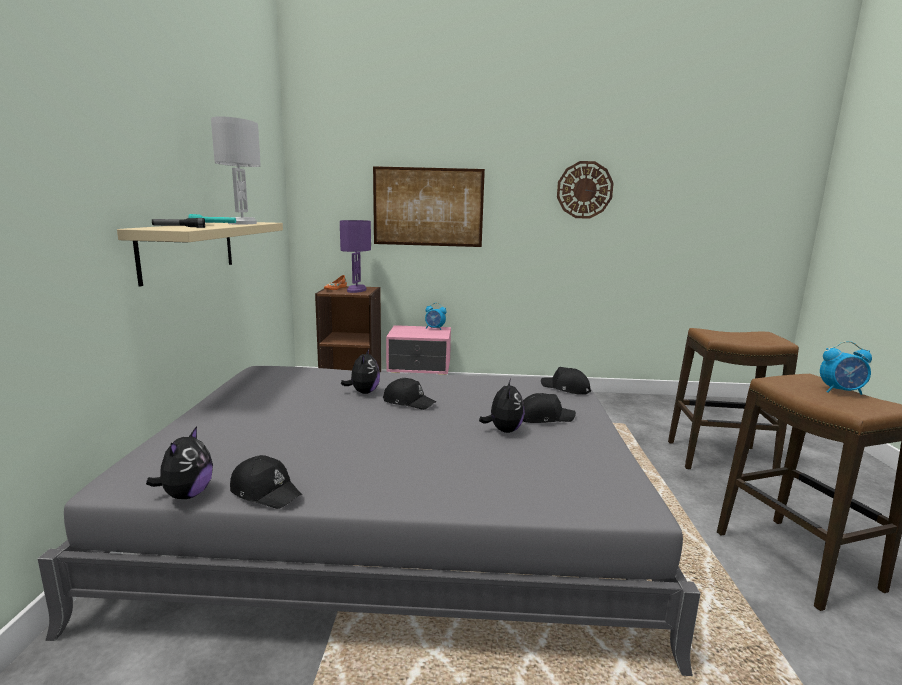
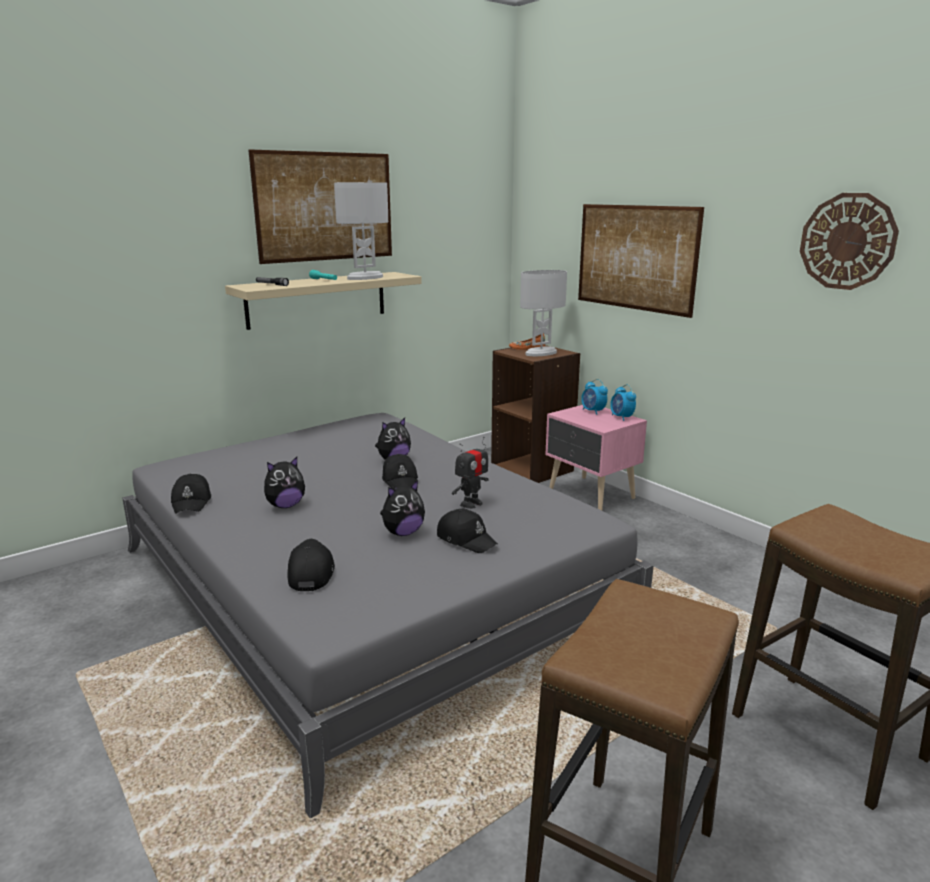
camera: 50 degrees right, 5 degrees up
(186, 495) = (166, 486): plush toy -> plush toy (285, 505)
(188, 144) = (325, 207): none -> picture
(356, 290) = (541, 353): purple table lamp -> white table lamp
(488, 398) = (471, 504): none -> toy robot
(565, 388) = (573, 525): black cap -> black cap (310, 573)
(841, 391) = (675, 644): alarm clock -> alarm clock (593, 411)

